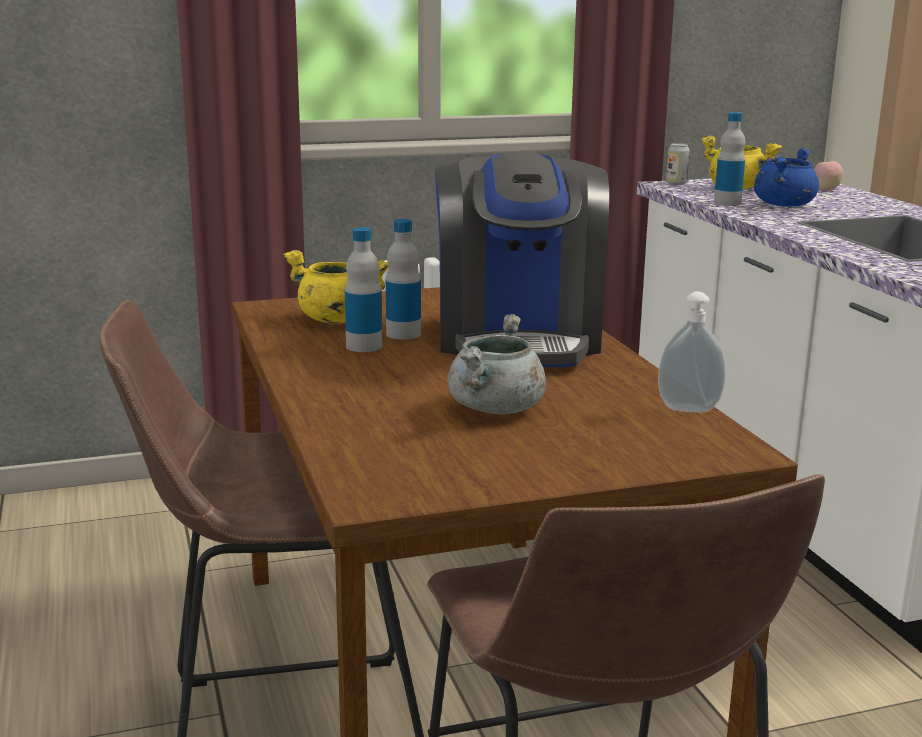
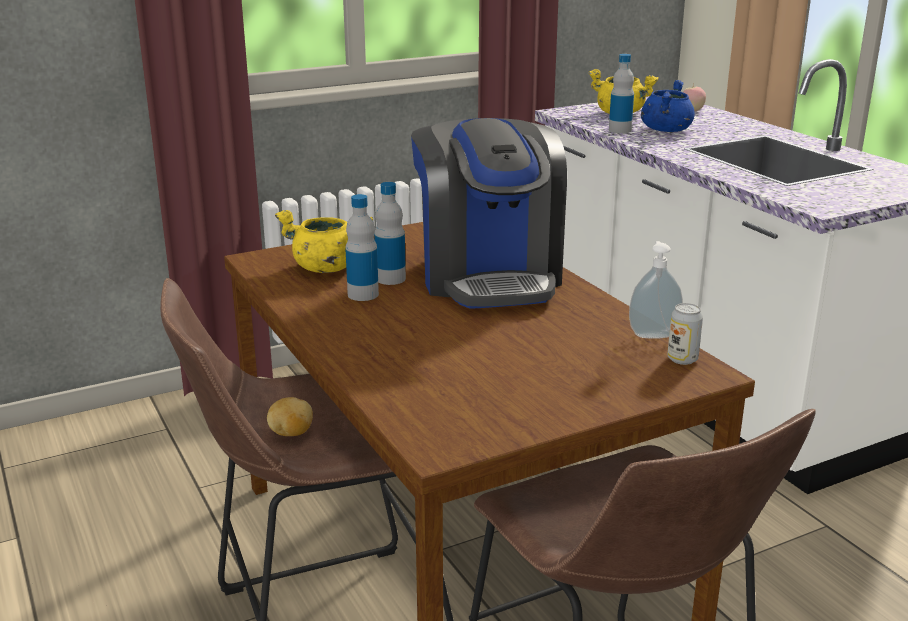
camera: 10 degrees left, 5 degrees up
(248, 490) = (291, 433): none -> potato
(496, 409) = (501, 350): grey cooking pot -> none
(676, 183) = (568, 110): can -> can (682, 359)

